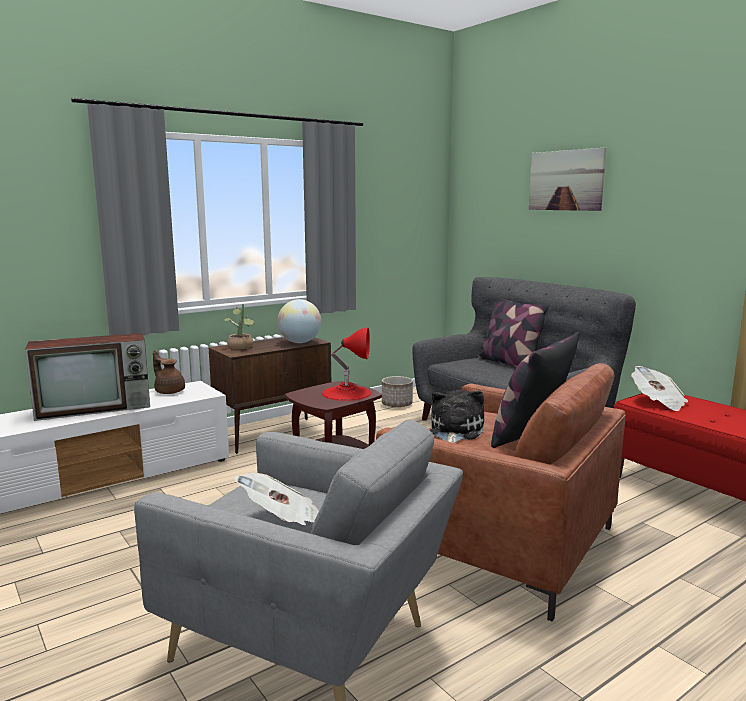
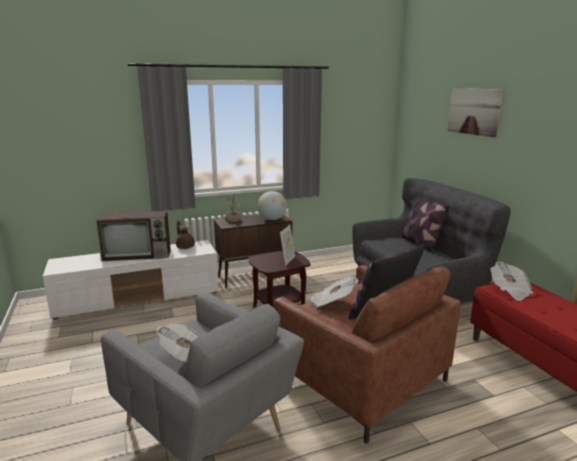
camera: 15 degrees right, 5 degrees up
(346, 393) = (287, 260): red table lamp -> picture frame
(397, 404) = (345, 262): planter -> none
(454, 432) = (332, 303): plush toy -> newspaper

